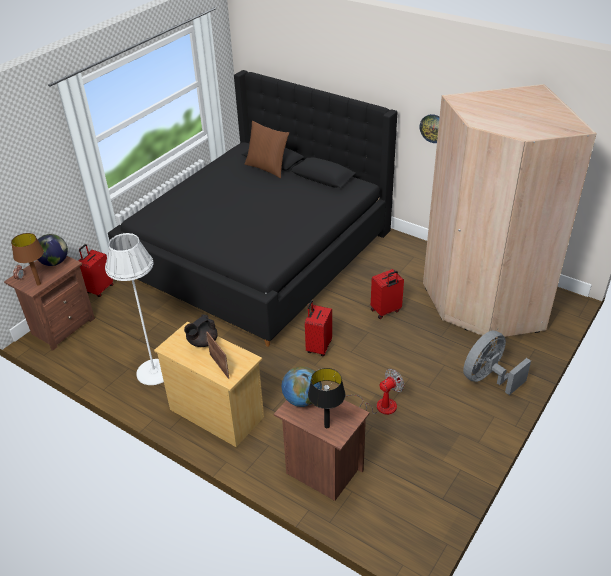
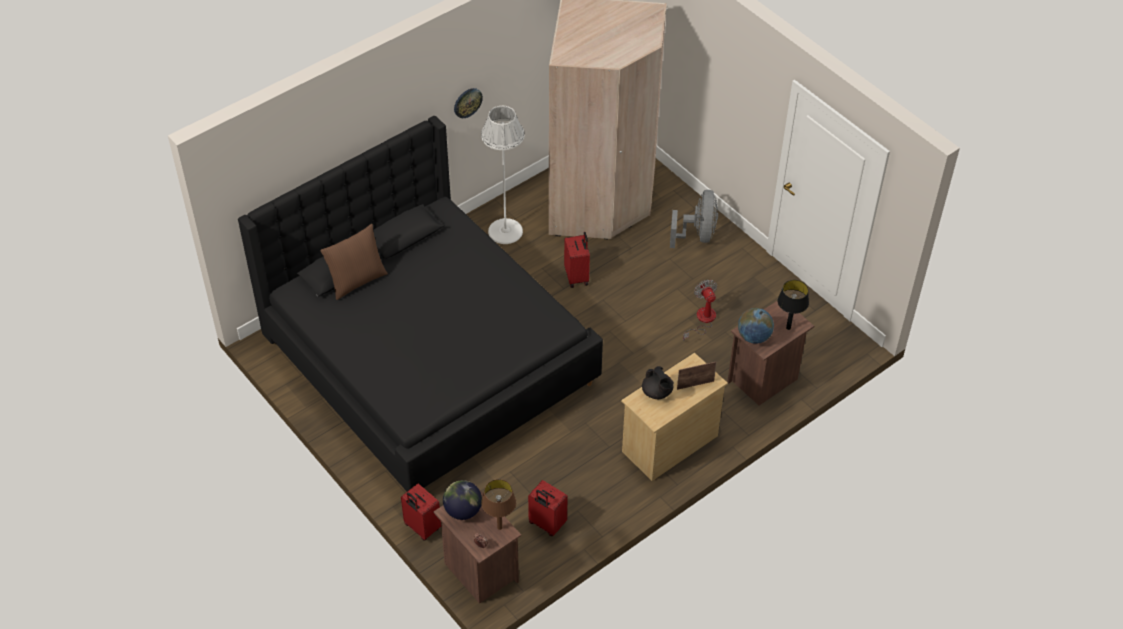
camera: 75 degrees left, 10 degrees up
(154, 371) = (591, 487): white floor lamp -> white floor lamp (505, 231)
(318, 347) = (609, 344): red suitcase -> red suitcase (546, 524)
(488, 378) = (697, 235): grey fan -> grey fan turned 150 degrees counterclockwise

